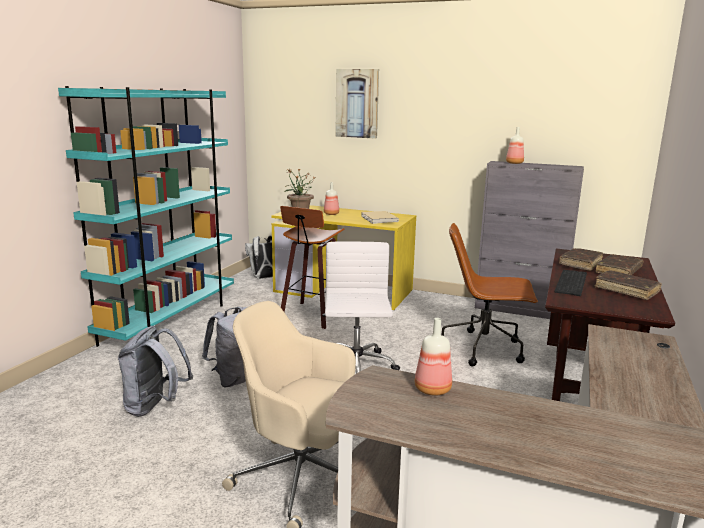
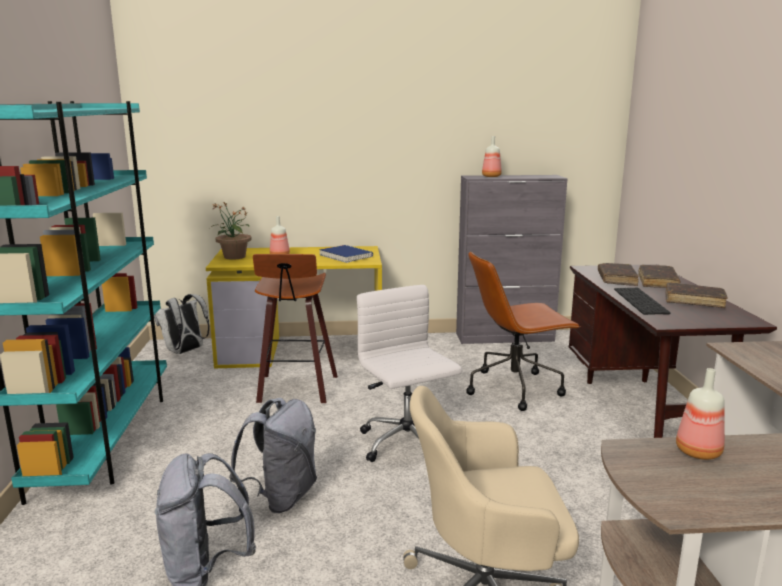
camera: 25 degrees left, 0 degrees up
(357, 103) = (292, 114): picture -> none
(379, 219) = (346, 256): beige book -> blue book

